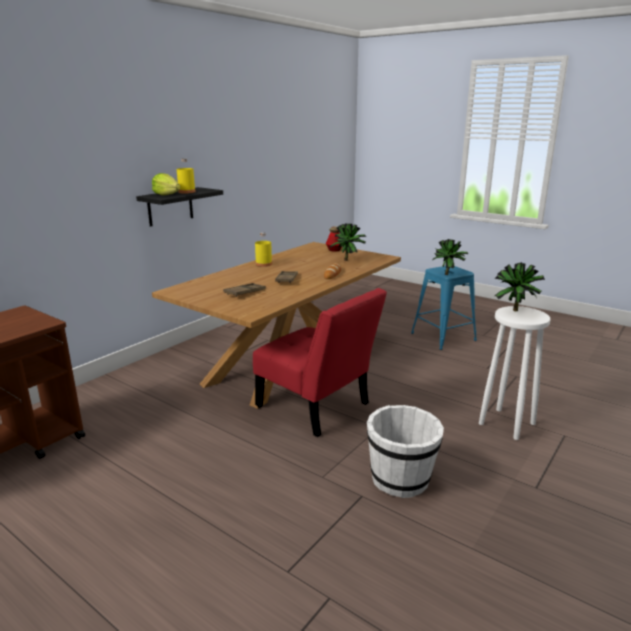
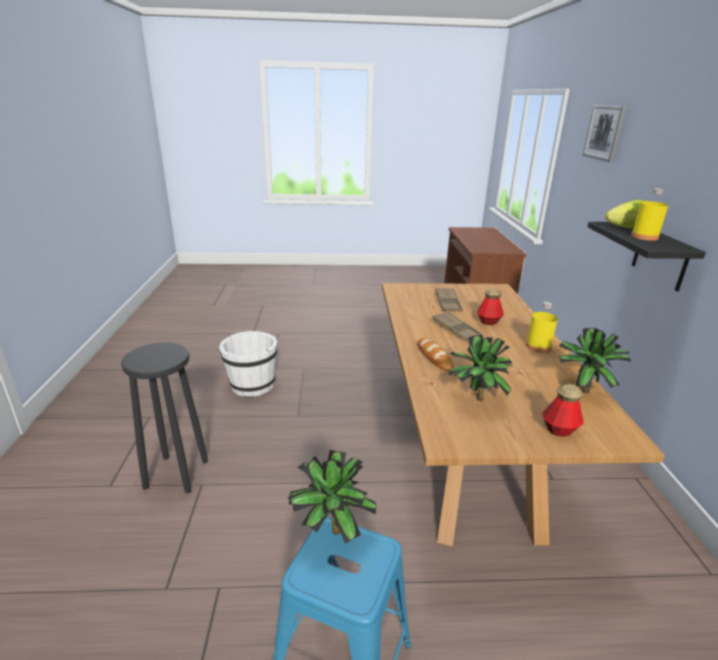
camera: 140 degrees right, 5 degrees up
(47, 134) = (604, 132): none -> picture
(254, 277) = (488, 322): none -> bottle
(317, 408) = (365, 411): red chair -> none
(506, 424) = (177, 473): white stool -> black stool
(515, 311) = (164, 357): potted plant -> potted plant (581, 389)

